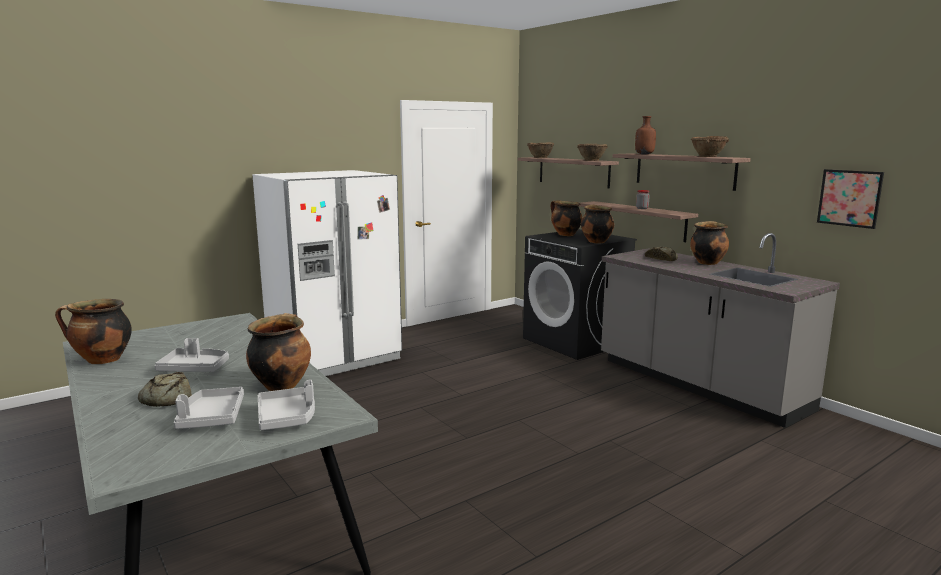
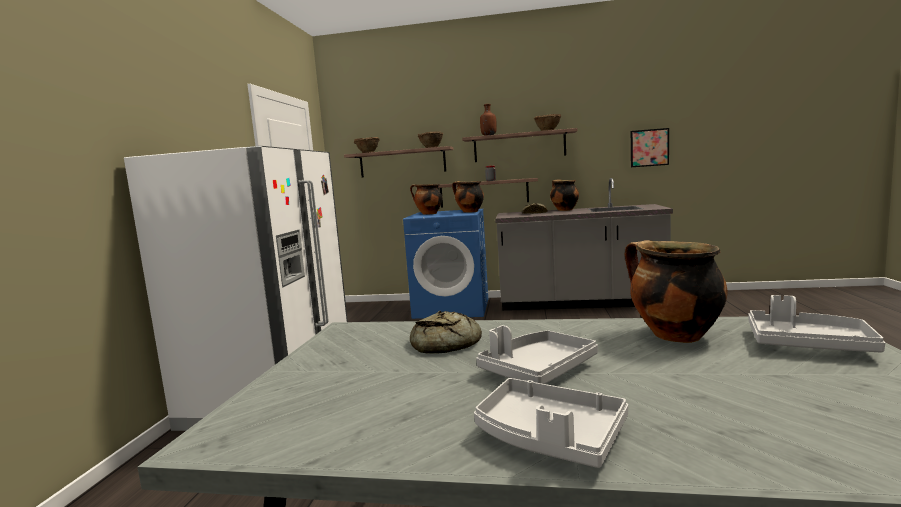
camera: 45 degrees left, 5 degrees down
(102, 360) = (367, 434): cooking pot -> none
(167, 398) = (667, 400): bread -> bread (446, 344)
(211, 418) = (786, 380): grey tray -> grey tray (549, 437)
(575, 341) = (452, 308): black washing machine -> blue washing machine

